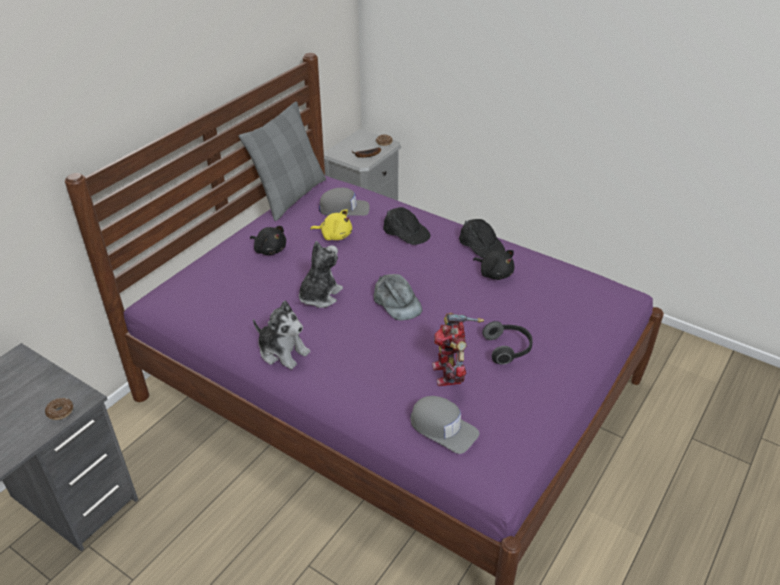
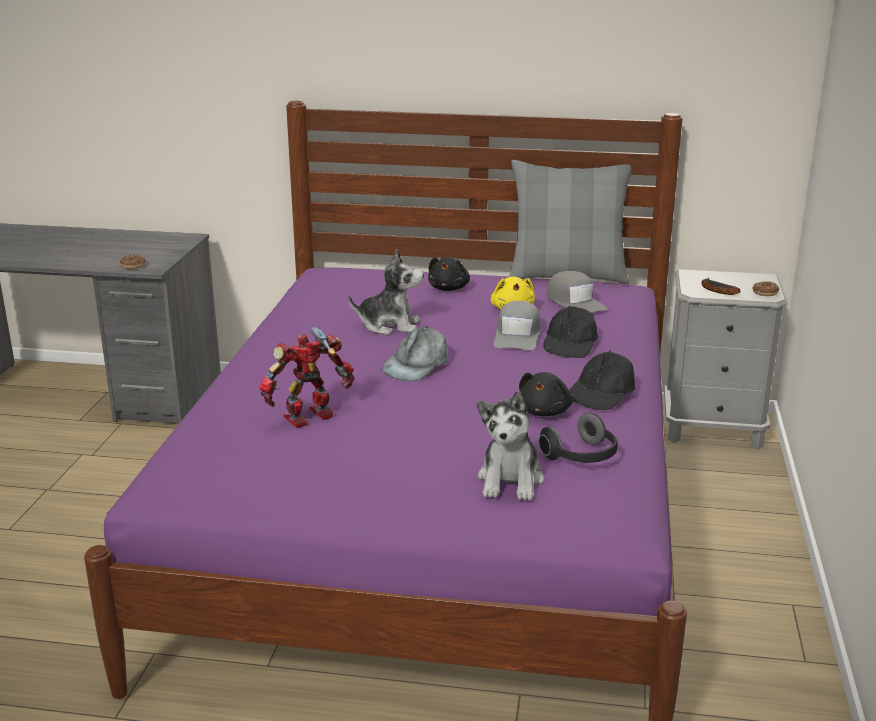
camera: 65 degrees right, 15 degrees down
(283, 352) = (284, 332): plush toy -> plush toy (510, 480)
(443, 428) = (213, 432): grey cap -> grey cap (517, 335)
(508, 349) = (387, 446): headphones -> headphones (582, 457)

